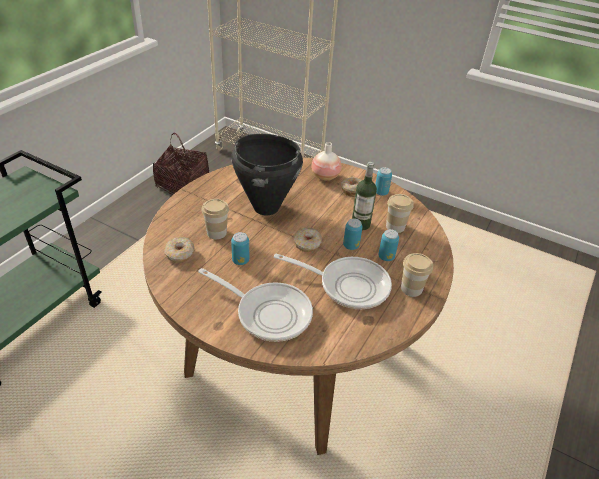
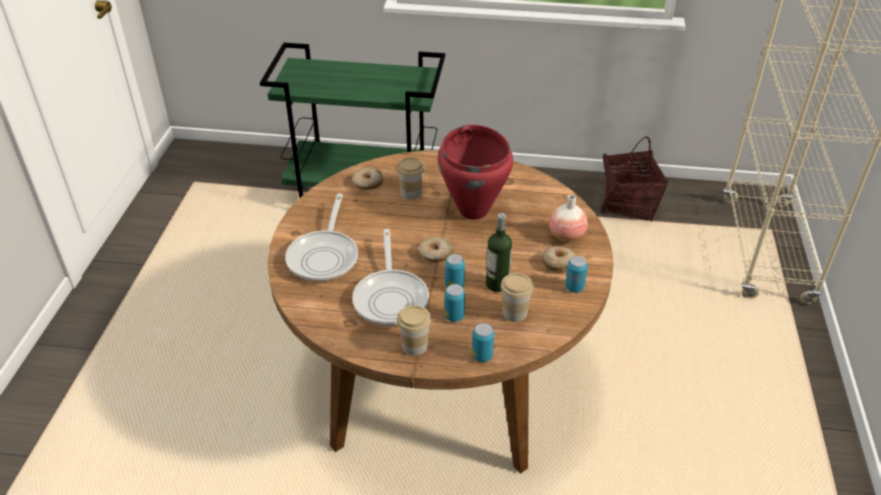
camera: 70 degrees right, 0 degrees up
(240, 260) = (382, 219): can -> can (482, 356)
(266, 207) = (474, 210): black cooking pot -> red cooking pot

